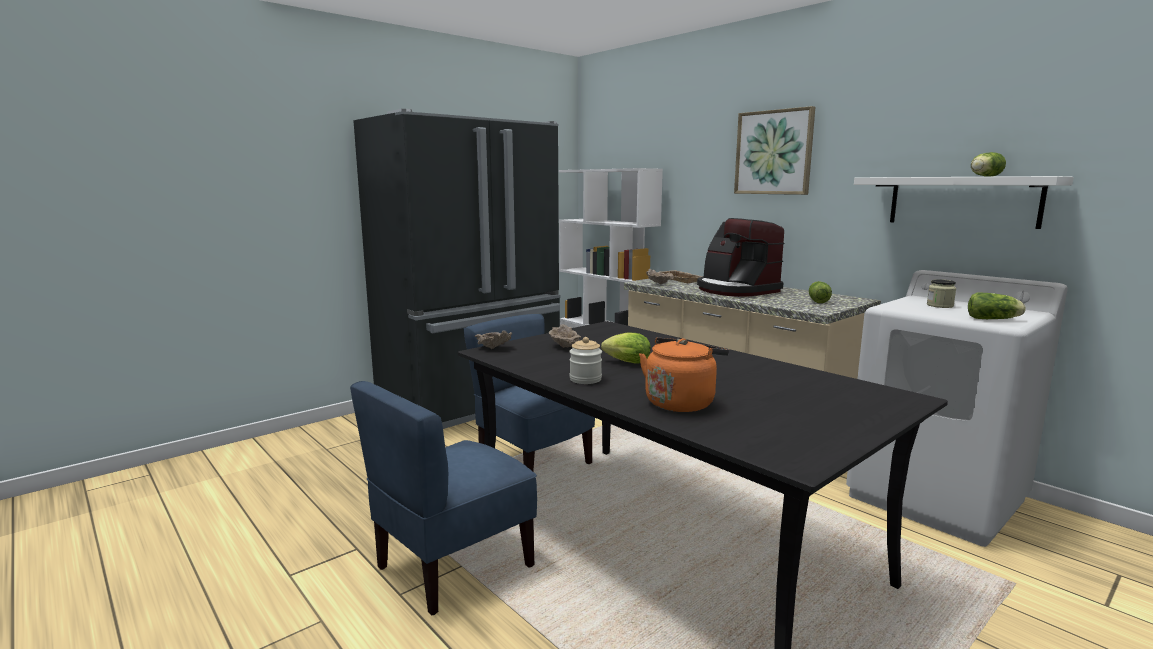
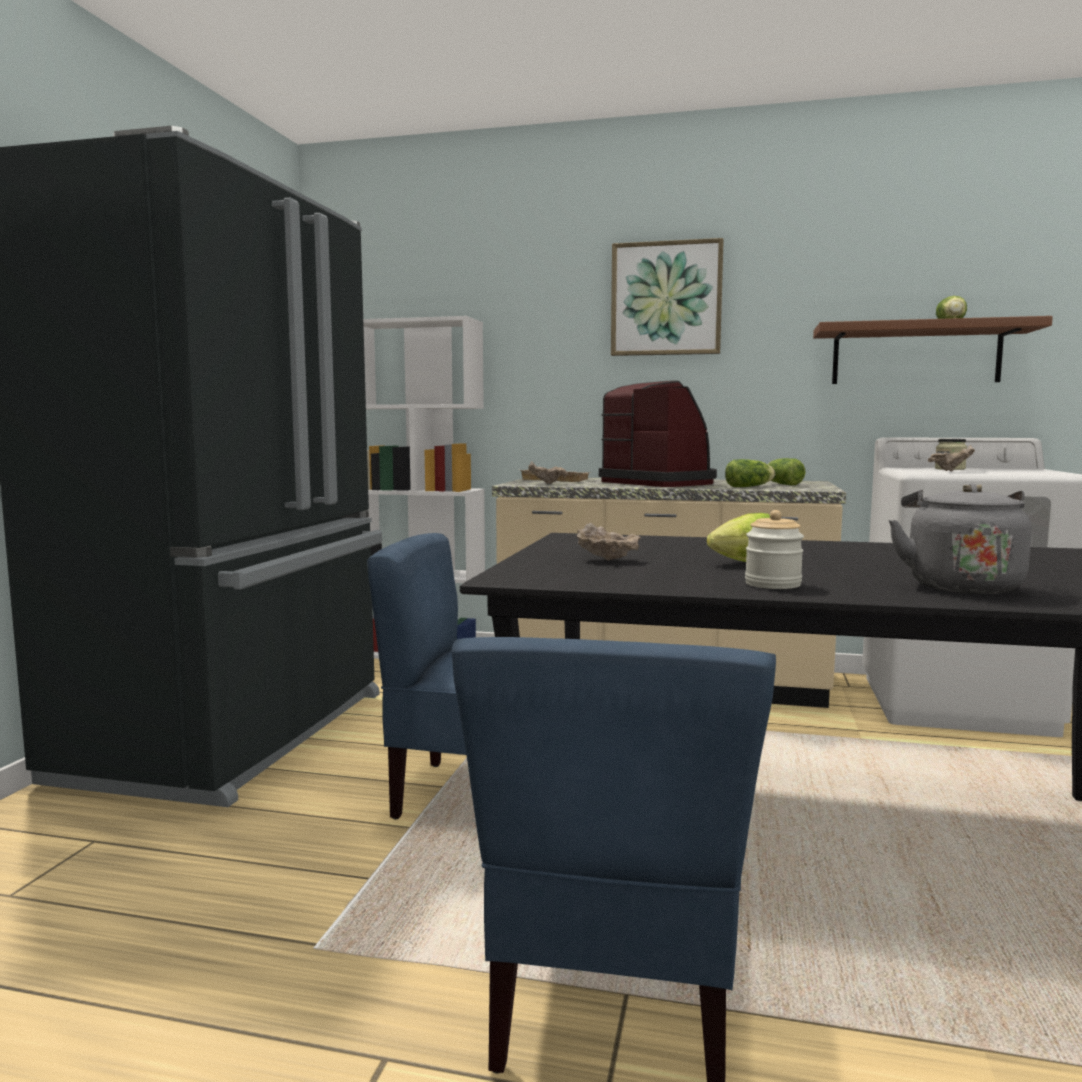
camera: 35 degrees left, 5 degrees down
(494, 348) = (510, 574): beige bowl -> beige bowl (949, 471)
(681, 402) = (959, 586): orange kettle -> grey kettle
(736, 290) = (660, 483): coffee machine -> coffee machine turned 150 degrees counterclockwise
(963, 201) = (915, 355): white shelf -> brown shelf
(994, 319) = (1037, 472): lettuce -> lettuce (750, 486)

